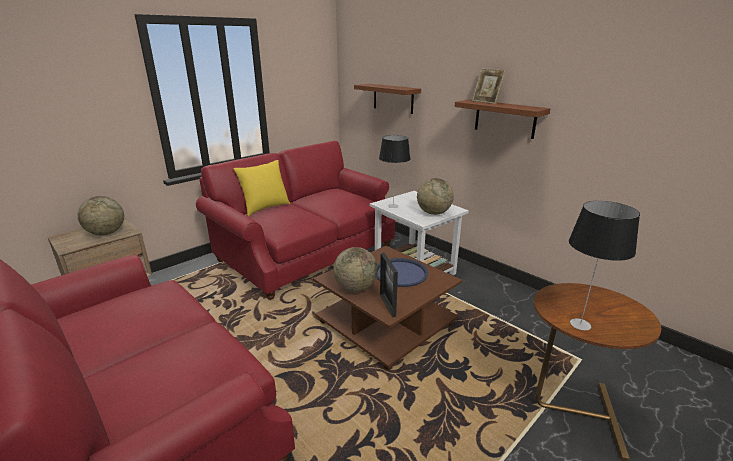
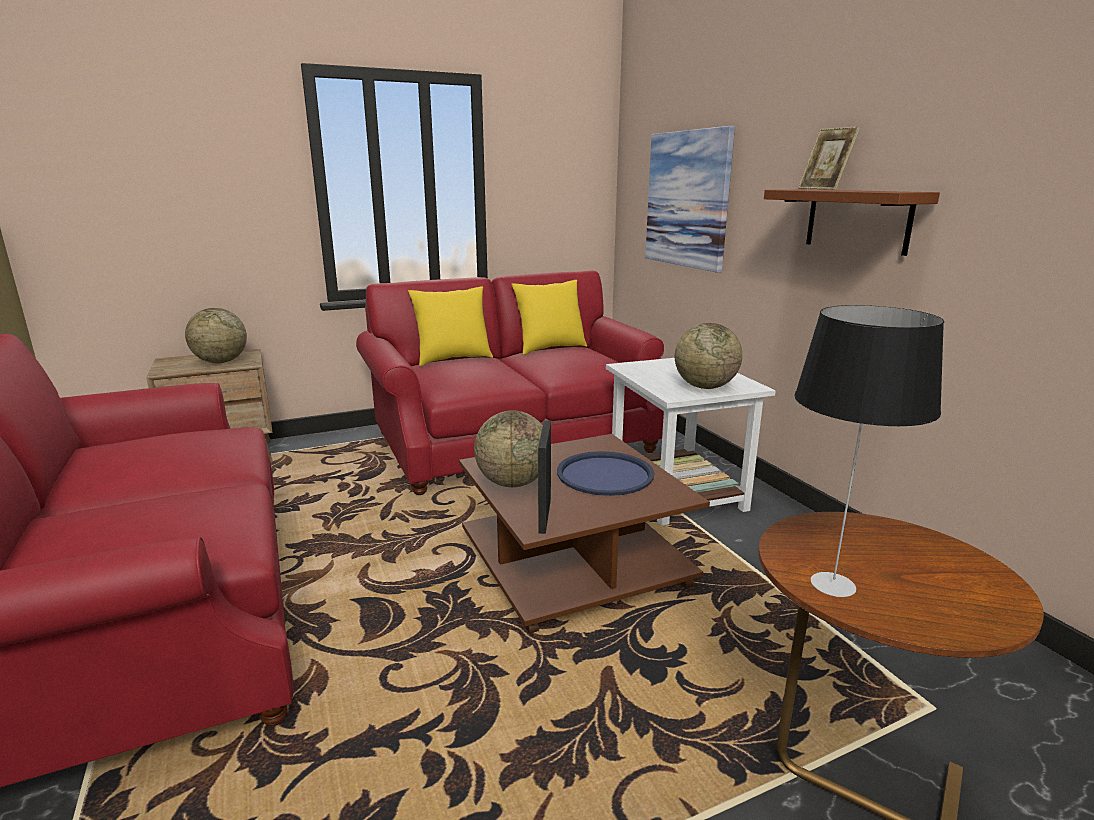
camera: 20 degrees right, 5 degrees down
(319, 192) = (550, 348): none -> yellow pillow
(393, 98) = (687, 199): brown shelf -> picture
(393, 206) = (643, 371): table lamp -> none

